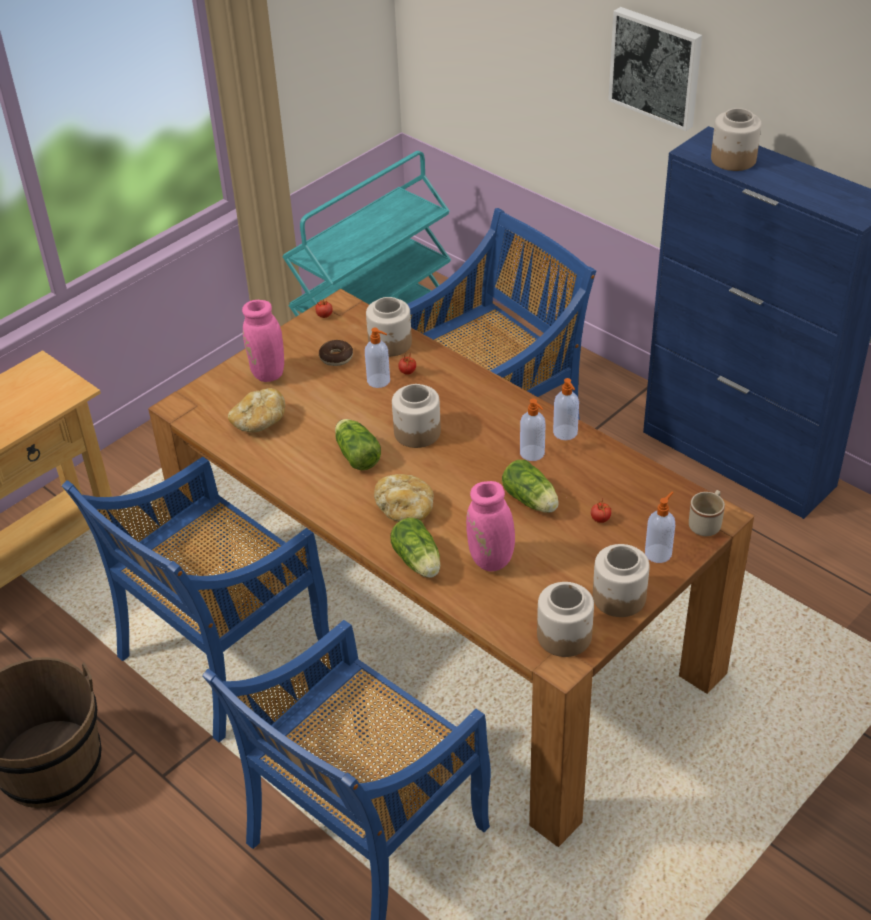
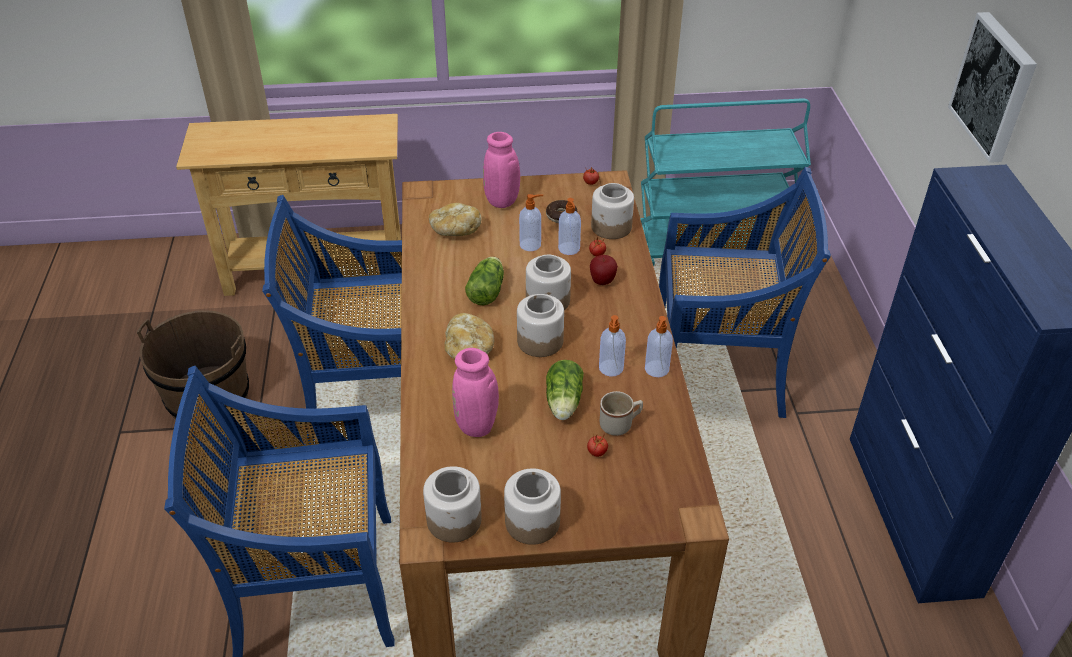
camera: 40 degrees right, 0 degrees up
(418, 562) = (428, 393): lettuce -> none
(440, 391) = (602, 282): none -> apple
(658, 553) = (608, 511): soap dispenser -> soap dispenser (531, 245)
(706, 523) = (678, 516): beige mug -> beige mug (620, 424)
(732, 159) = (989, 202): jar -> jar (540, 341)

